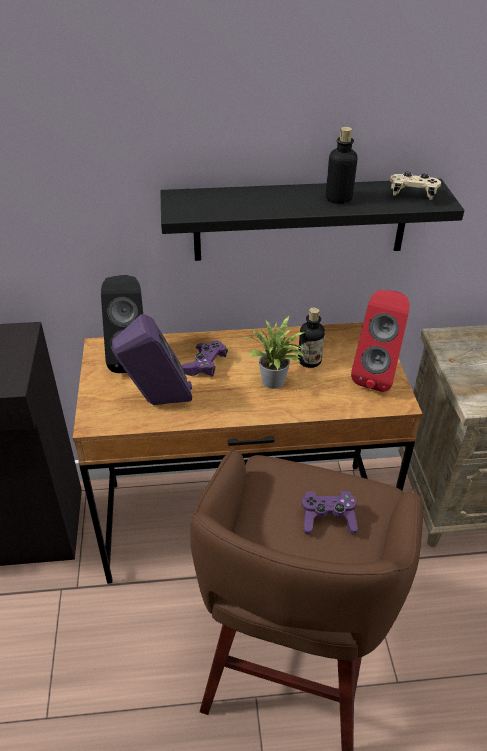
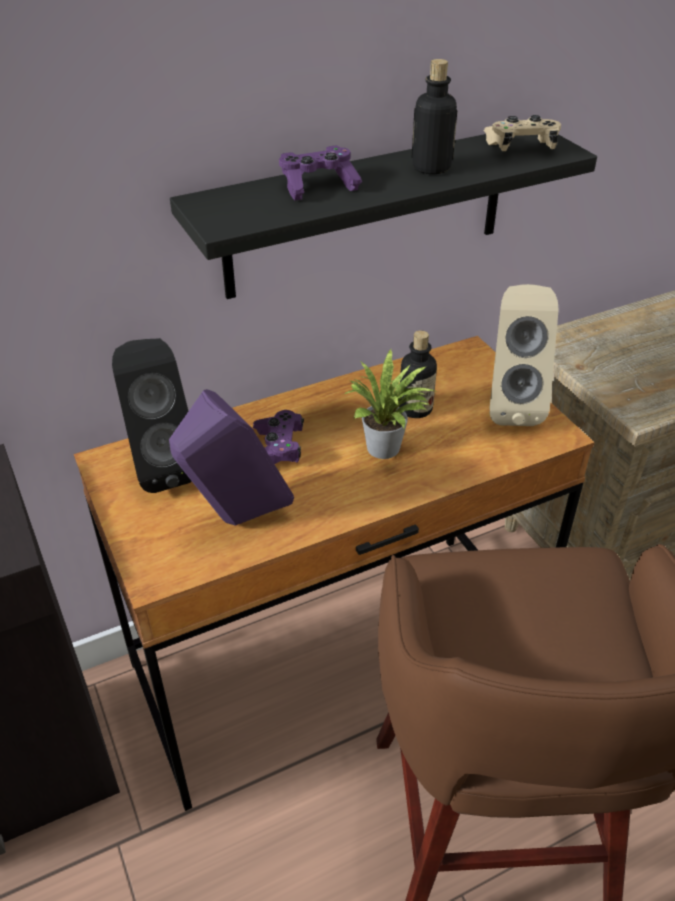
camera: 20 degrees left, 0 degrees up
(328, 519) = (554, 617): purple game controller -> purple game controller (318, 186)
(376, 374) = (510, 406): red speaker -> beige speaker

